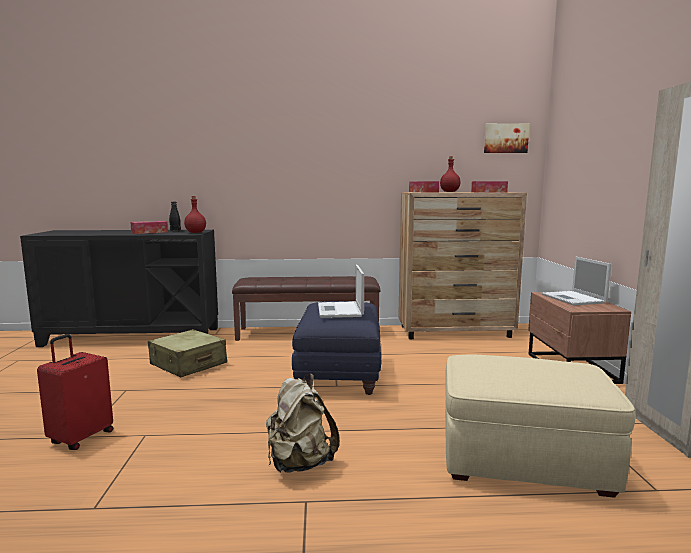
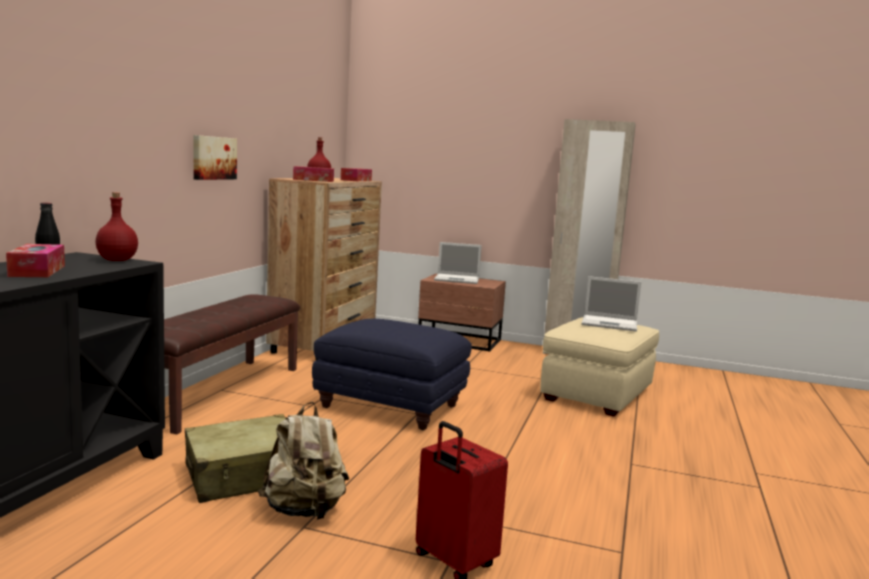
camera: 70 degrees left, 0 degrees up
(299, 464) = (573, 456): beige backpack -> beige backpack (304, 511)
(340, 310) = (410, 328): laptop -> laptop (610, 324)
(505, 138) = (329, 118): picture -> picture (213, 158)

